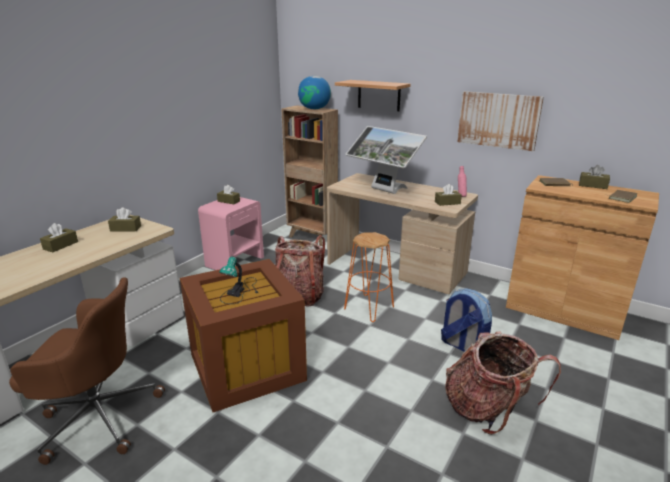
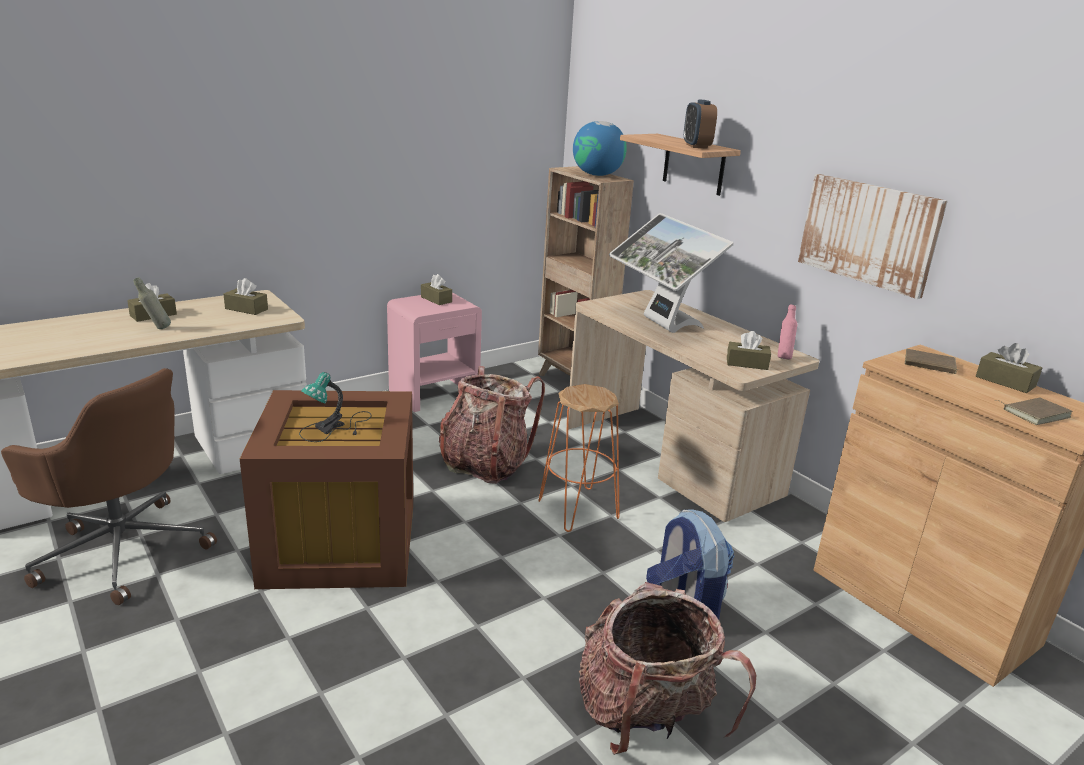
camera: 20 degrees right, 0 degrees up
(73, 254) = (156, 329): none -> grey bottle
(386, 83) = (696, 146): none -> alarm clock

